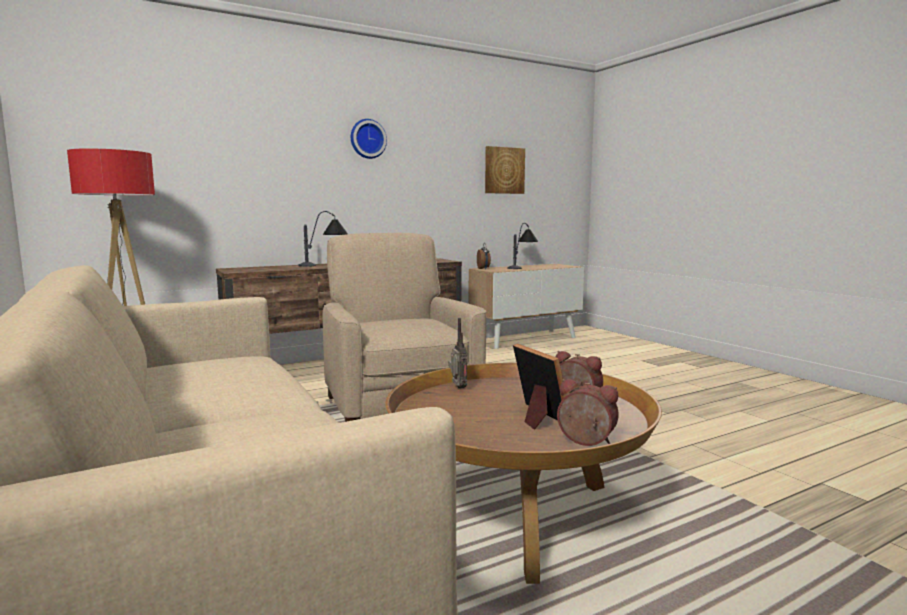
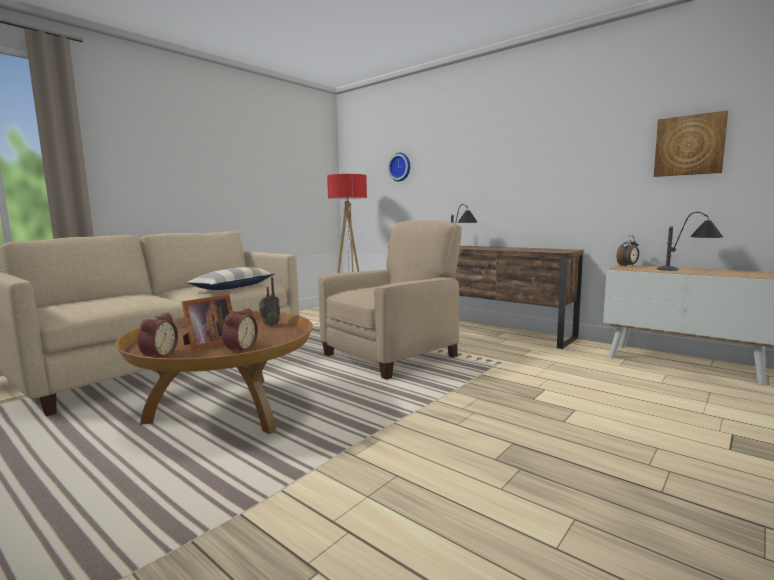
camera: 70 degrees right, 0 degrees up
(249, 370) = (233, 287): none -> pillow
(367, 139) = (516, 138): wall clock -> wall clock (400, 167)

